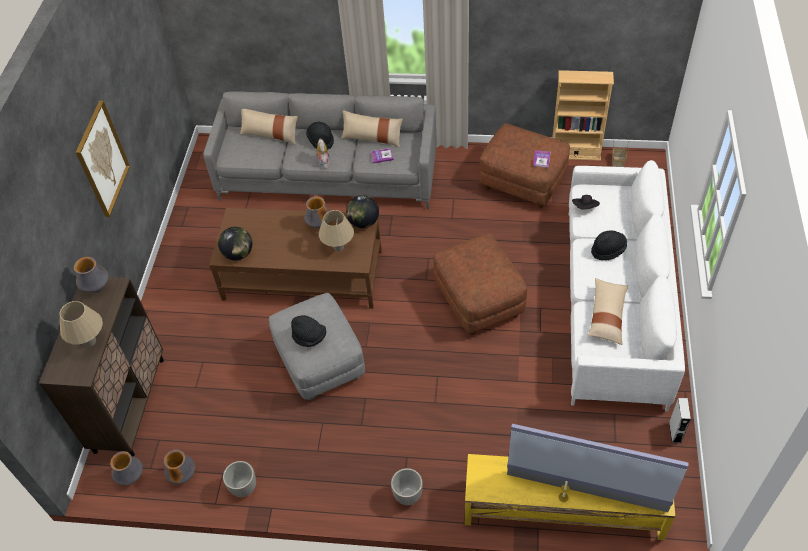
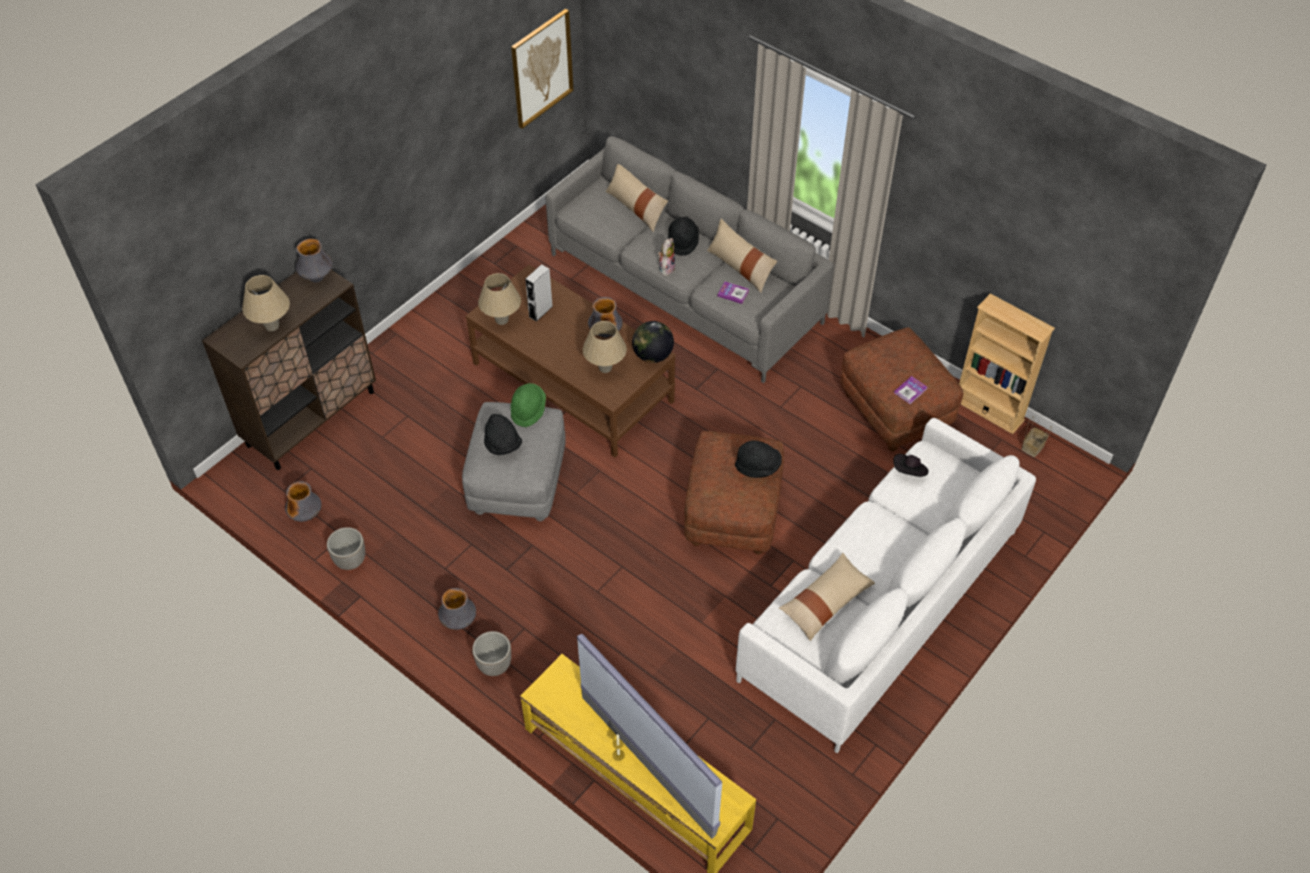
camera: 30 degrees right, 0 degrees up
(102, 159) = (402, 148): picture -> picture (541, 68)
(131, 477) = (261, 489): vase -> vase (459, 622)
(238, 254) = (501, 320): globe -> beige table lamp
(307, 304) = (528, 410): none -> green hat
(608, 250) = (892, 533): black hat -> black hat (758, 467)
(675, 432) = (824, 779): grey speaker -> grey speaker (540, 311)

